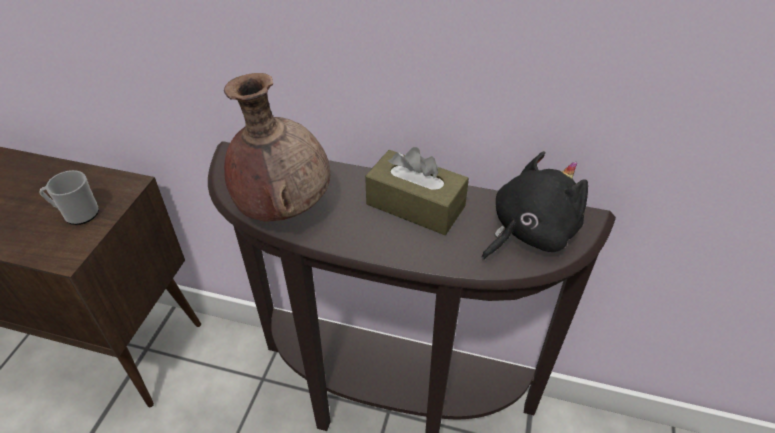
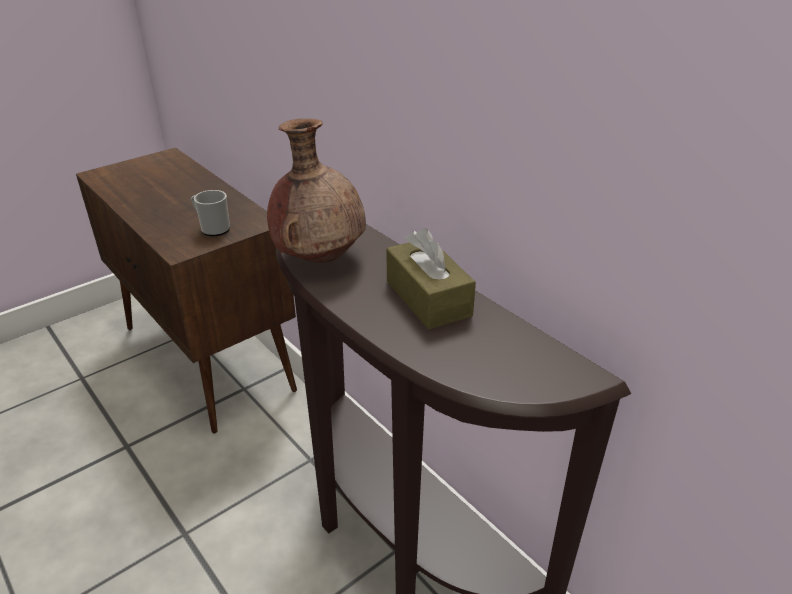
camera: 35 degrees right, 10 degrees down
(529, 232) = (512, 361): black plush toy -> none

